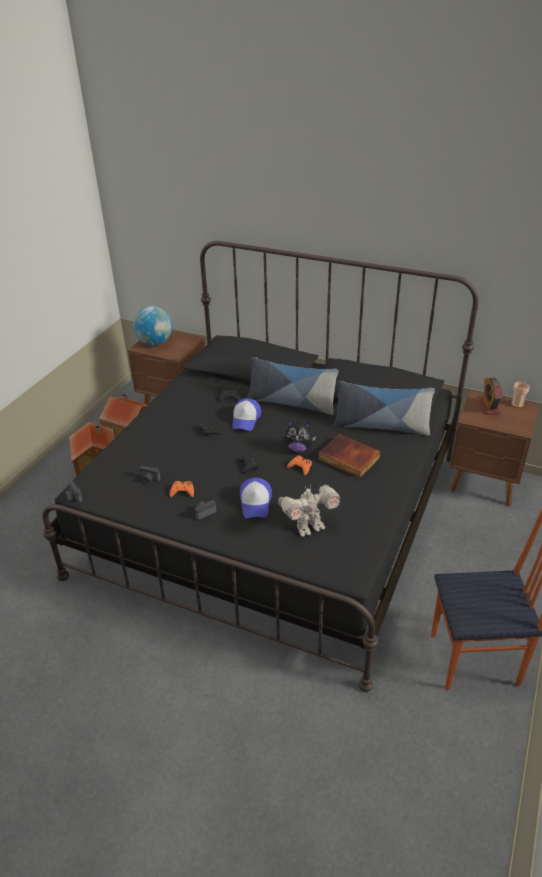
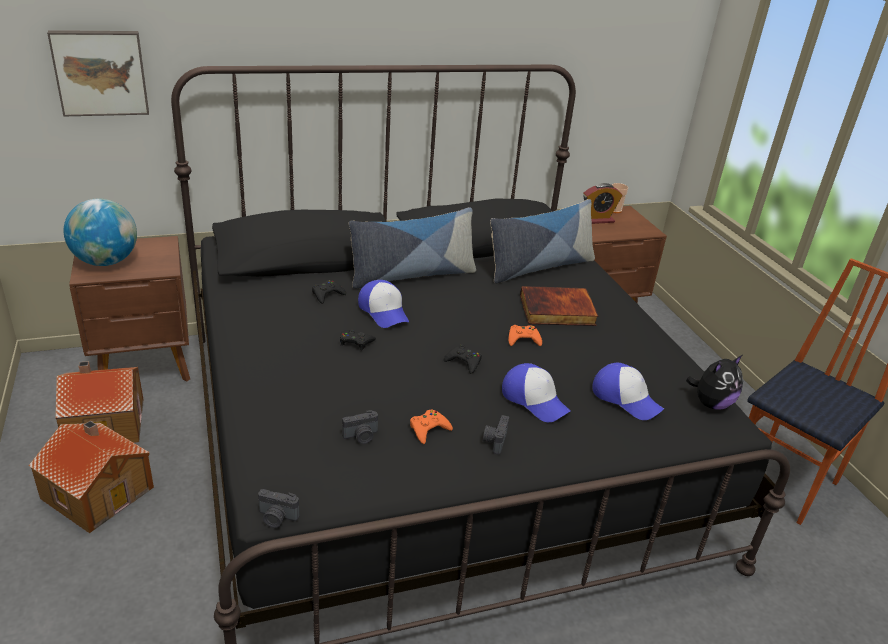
camera: 45 degrees left, 5 degrees down
(170, 235) = (100, 72): none -> picture
(299, 448) = (492, 320): plush toy -> plush toy (711, 404)
(309, 527) = (625, 398): toy robot -> cap
(489, 407) = (597, 220): alarm clock -> alarm clock turned 60 degrees counterclockwise

